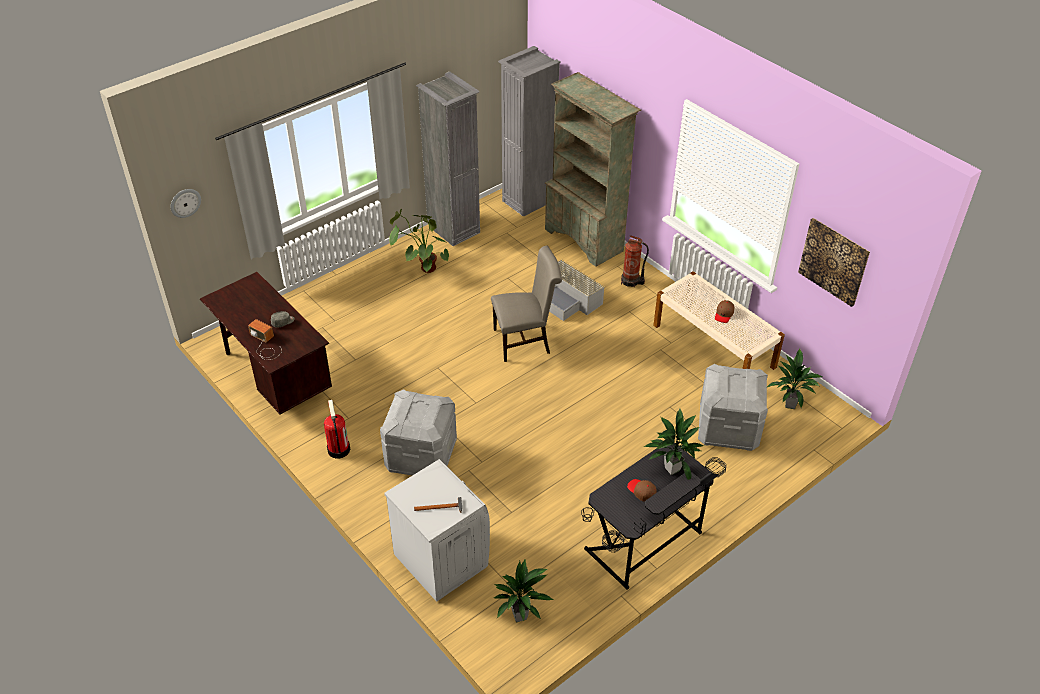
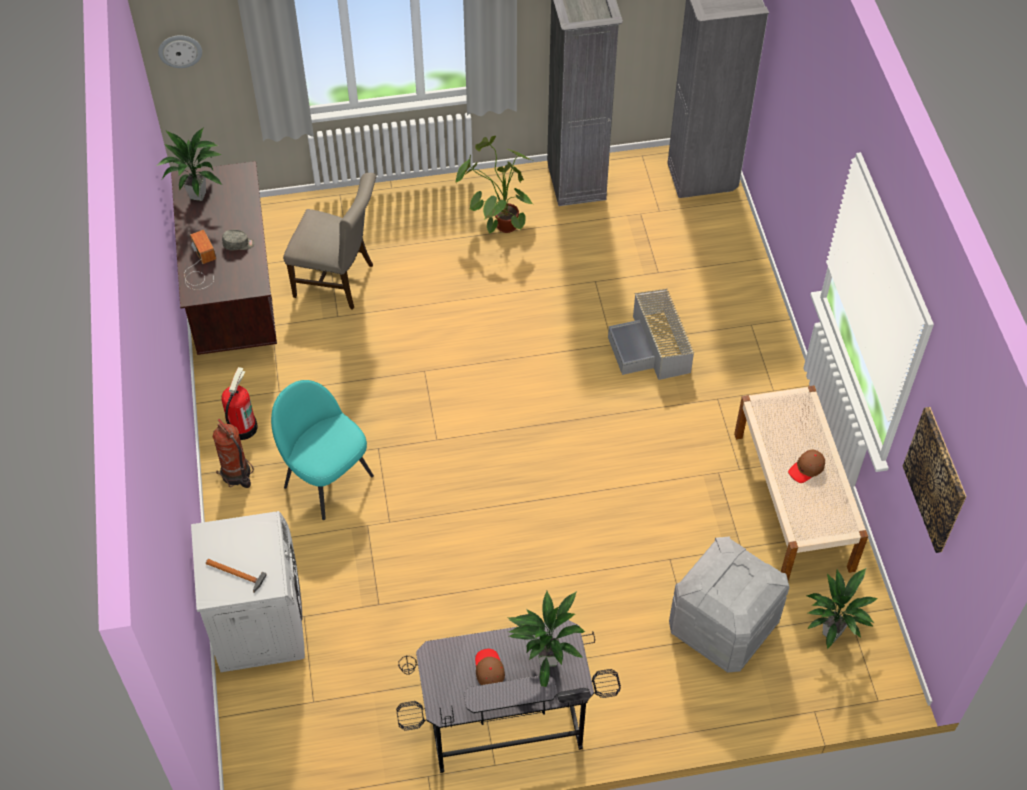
camera: 30 degrees right, 10 degrees up
(421, 455) = (327, 480): grey storage box -> turquoise chair
(520, 616) = (298, 739): potted plant -> potted plant (199, 196)
(525, 340) = (555, 382): beige chair -> beige chair (339, 281)
(584, 240) = (735, 267): green bookcase -> none
(631, 281) = (752, 356): fire extinguisher -> fire extinguisher (236, 475)

